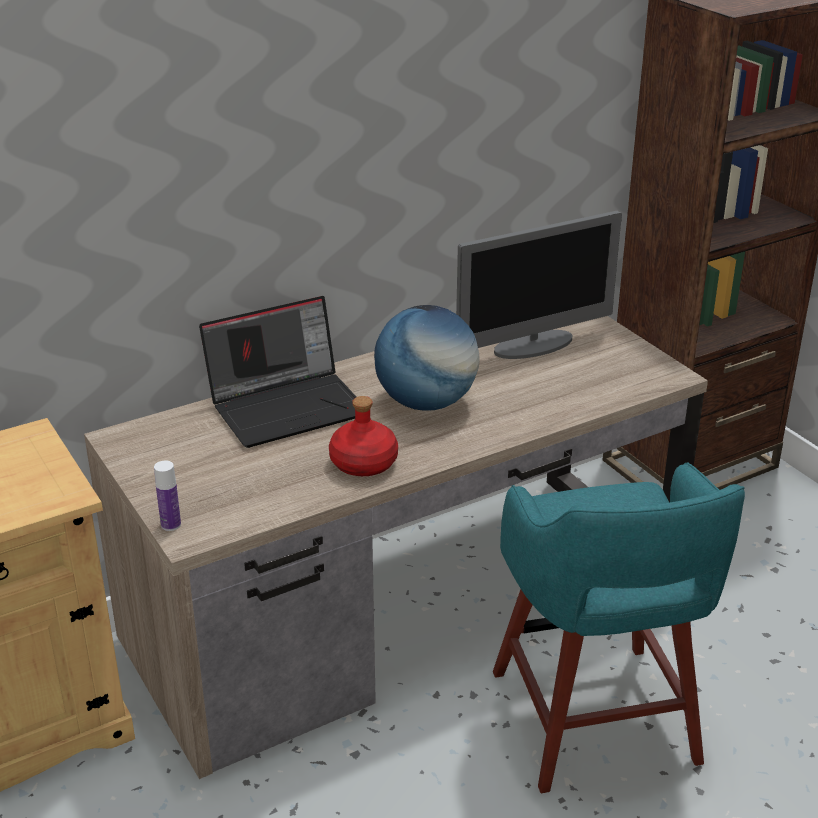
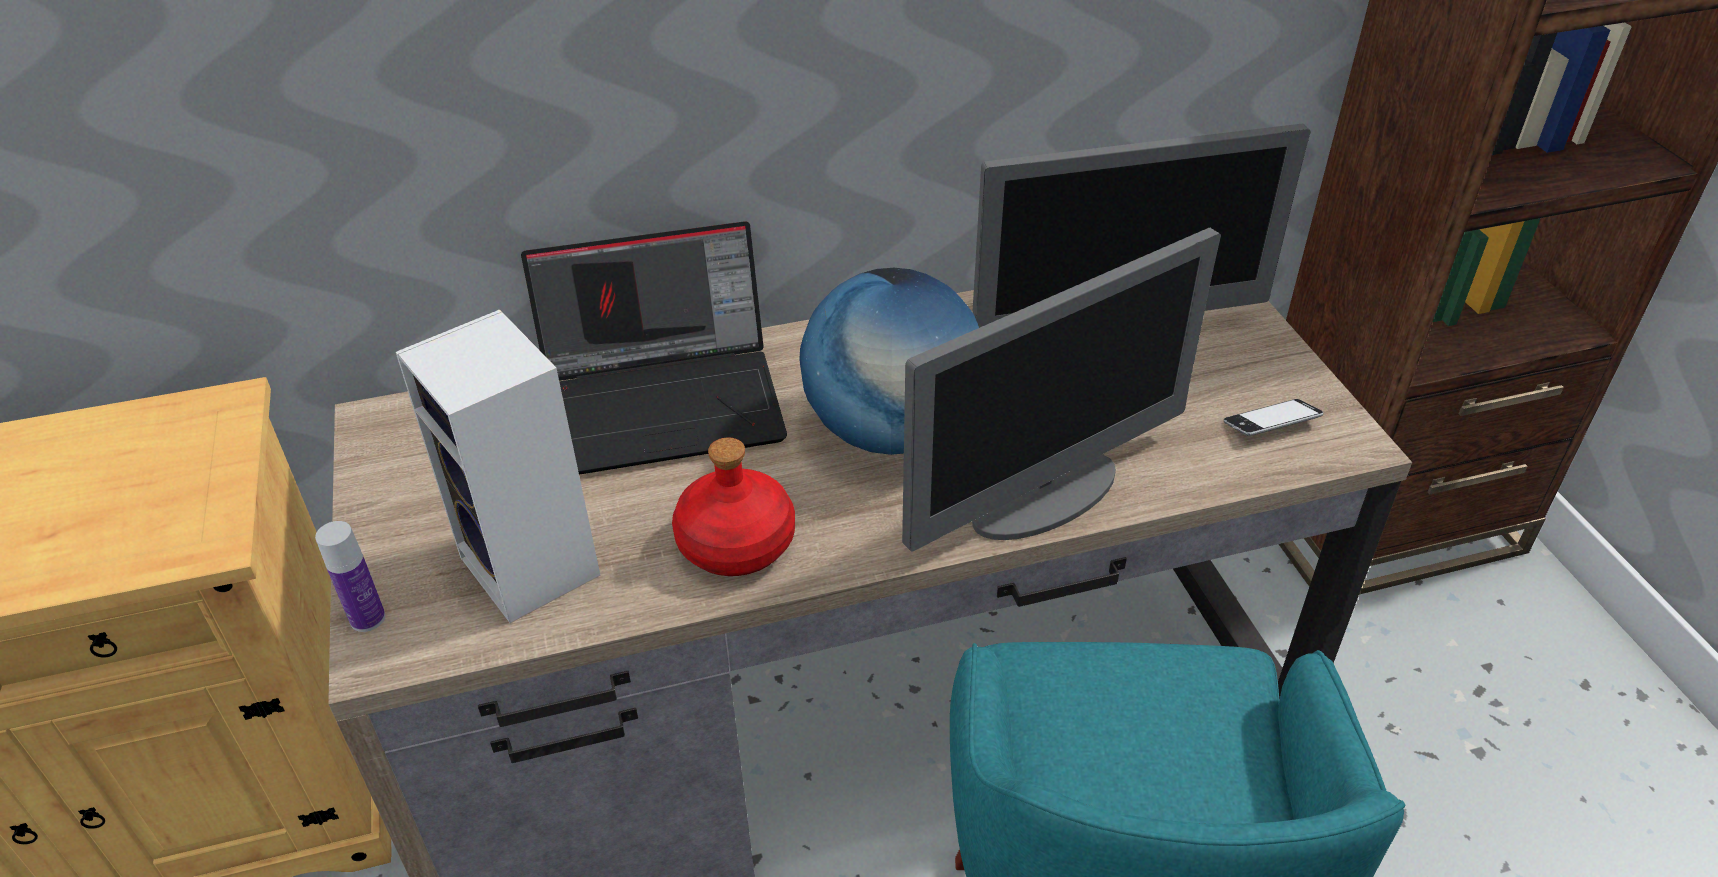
camera: 15 degrees right, 10 degrees up
(255, 490) = (535, 568): none -> speaker
(523, 420) = (1046, 496): none -> monitor
(630, 373) = (1271, 424): none -> phone

